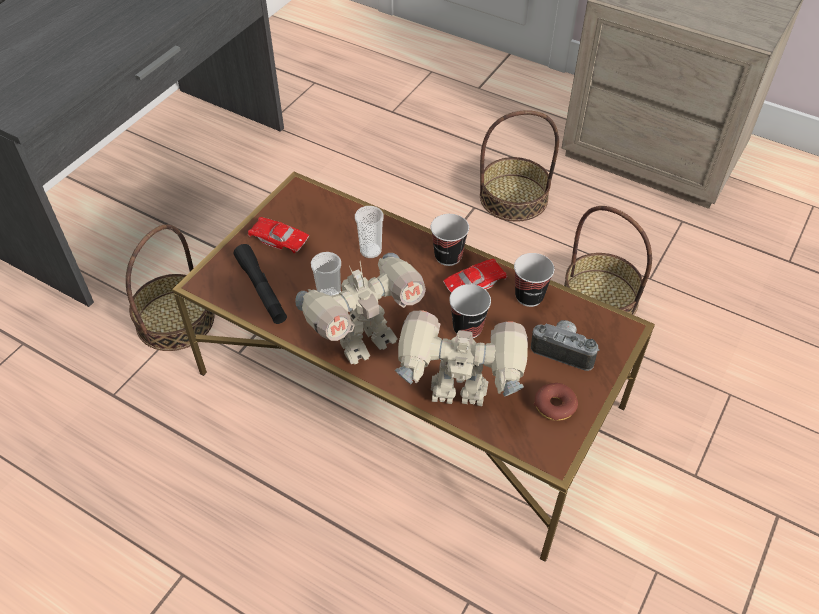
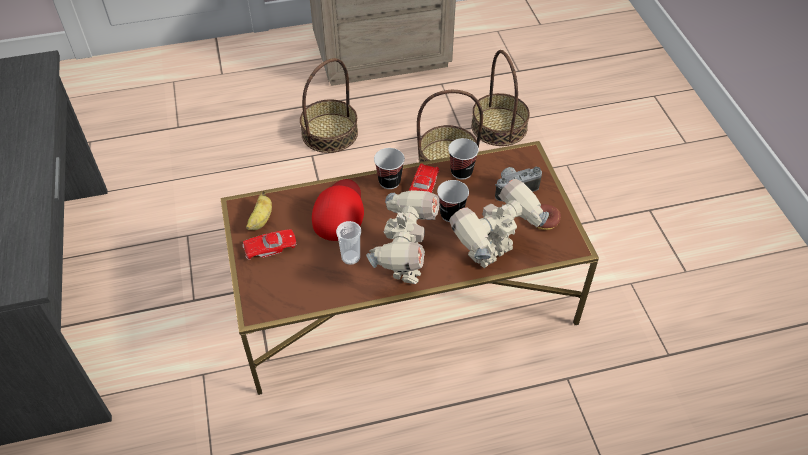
camera: 45 degrees left, 0 degrees up
(175, 320) = (194, 376): basket -> basket (499, 126)
(261, 289) = (301, 285): black flashlight -> none
(299, 211) = (261, 220): none -> banana
(370, 251) = (339, 211): cup -> red cap

